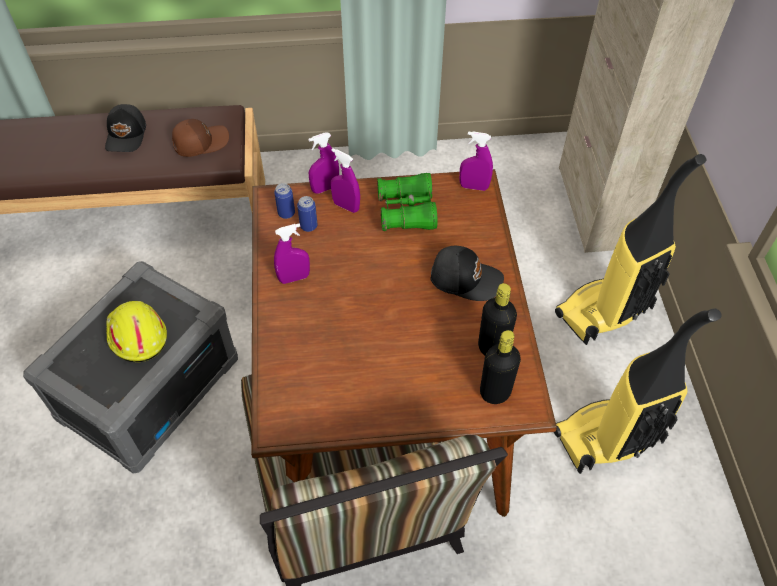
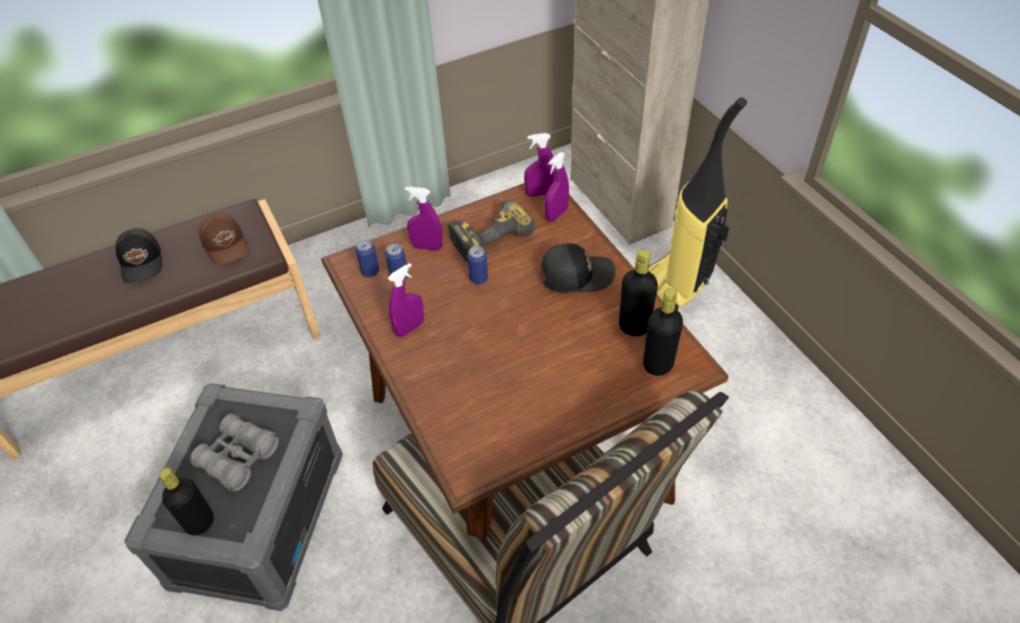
camera: 20 degrees left, 5 degrees down
(83, 379) = (200, 523): none -> black bottle
(136, 335) = (239, 458): yellow hard hat -> grey binoculars
(200, 142) = (227, 245): brown cap -> brown cap turned 105 degrees clockwise
(325, 188) = (397, 237): purple spray bottle -> purple spray bottle (556, 215)
(376, 252) = (478, 278): none -> can
(407, 211) = (489, 233): green binoculars -> power drill
(607, 439) = (729, 399): vacuum cleaner -> none

